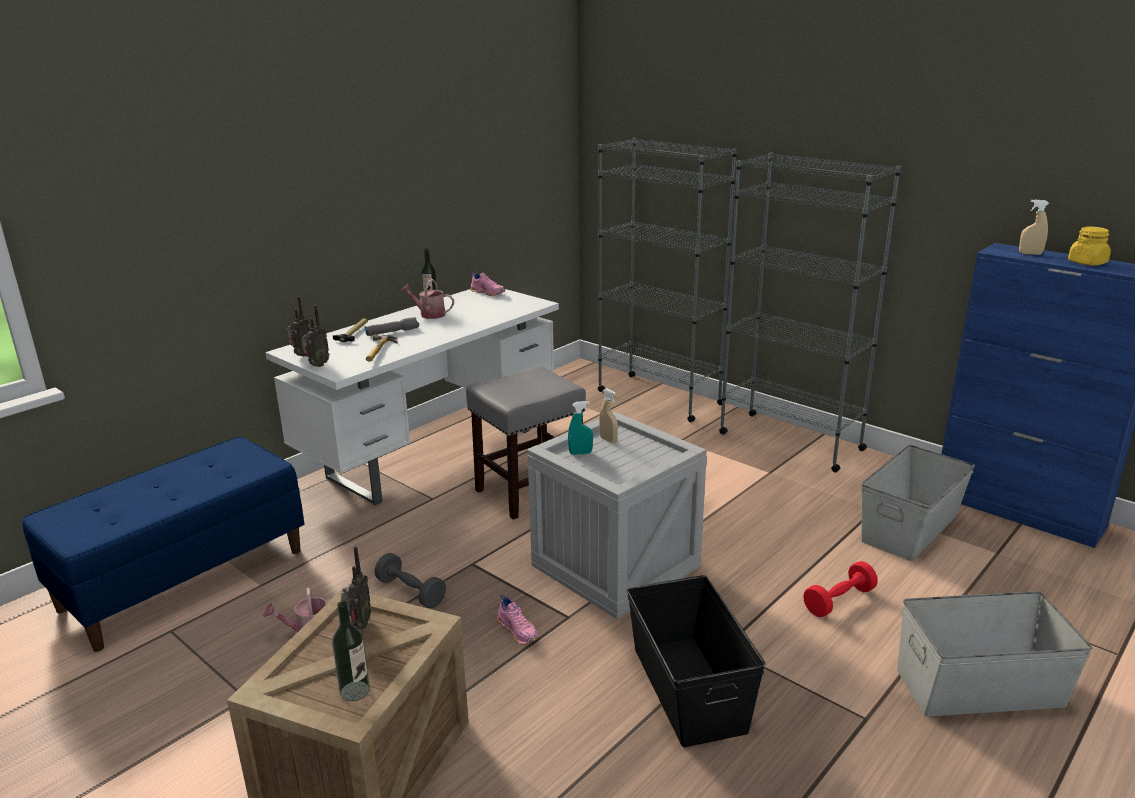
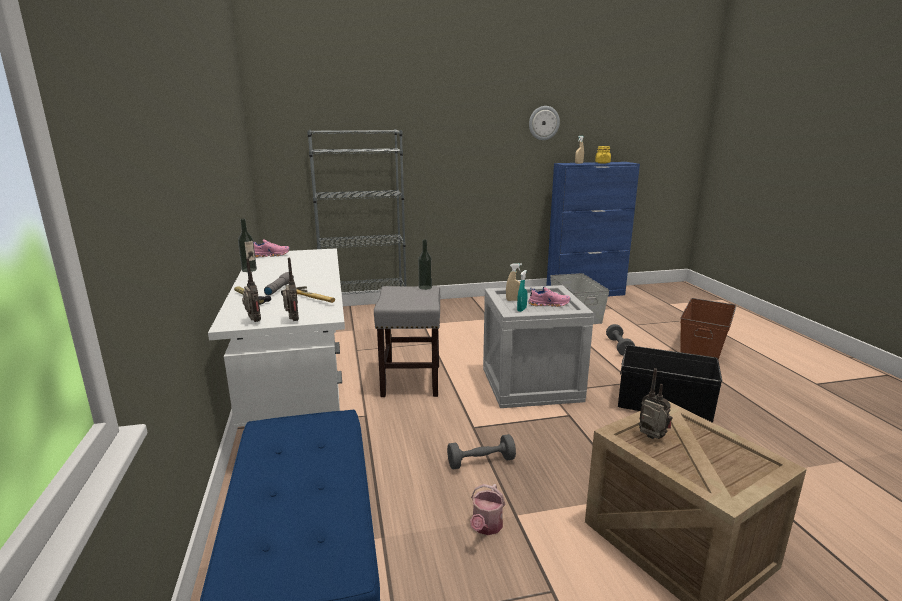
camera: 55 degrees left, 5 degrees down
(355, 691) = (737, 458): bottle -> bottle (425, 287)
(429, 314) = (270, 274): watering can -> none
(518, 630) = (568, 435): pink shoe -> pink shoe (548, 304)
(790, 441) = (466, 304): grey bookcase -> none
(839, 601) = (619, 347): red dumbbell -> grey dumbbell
(978, 686) = (702, 347): grey storage box -> brown storage box
(989, 163) = (543, 123): none -> wall clock

